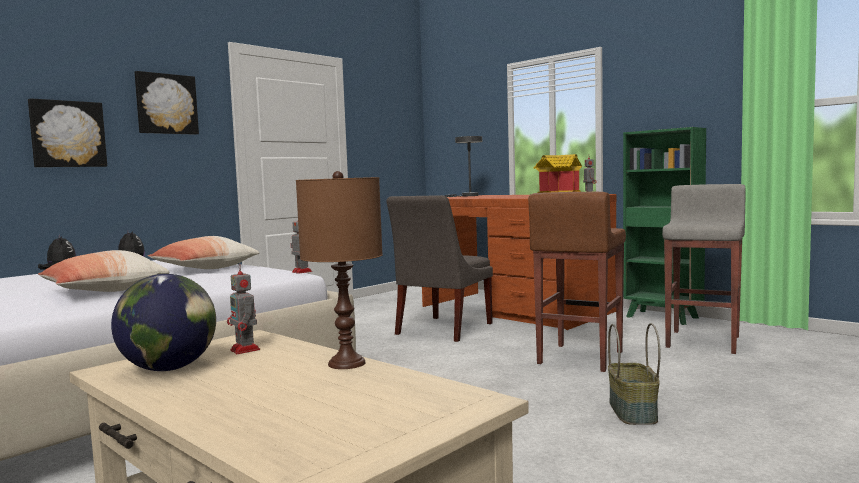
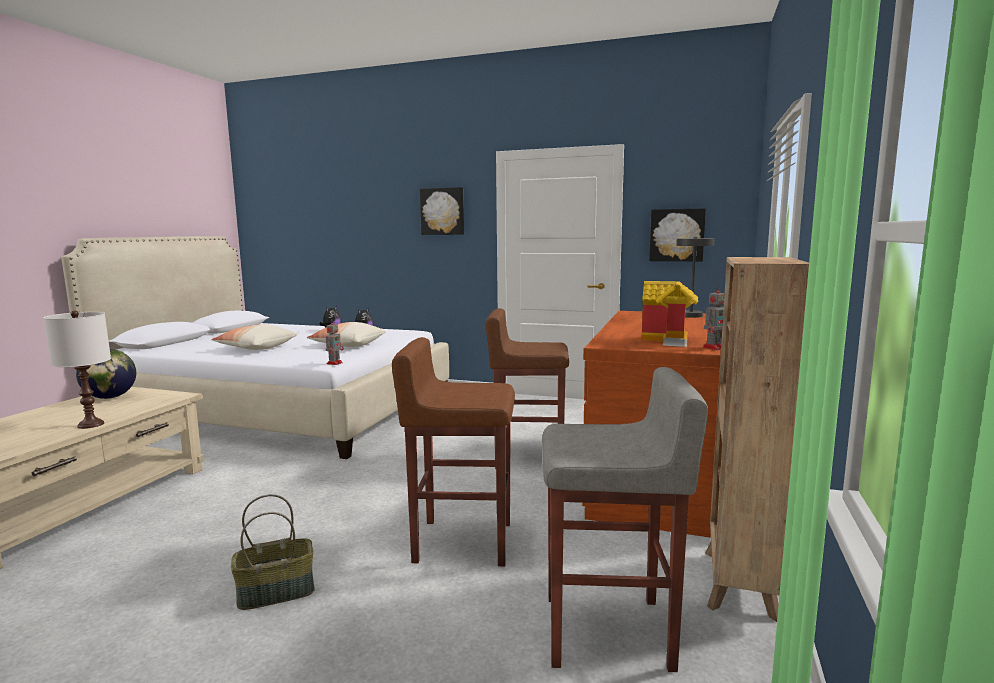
camera: 65 degrees right, 5 degrees up
(67, 134) = (381, 237): picture -> picture (677, 235)
(245, 350) = (143, 401): toy robot -> none
(347, 363) = (91, 425): brown table lamp -> white table lamp
(441, 330) = (528, 458): grey chair -> brown stool
(663, 318) = (739, 585): green bookcase -> brown bookcase

